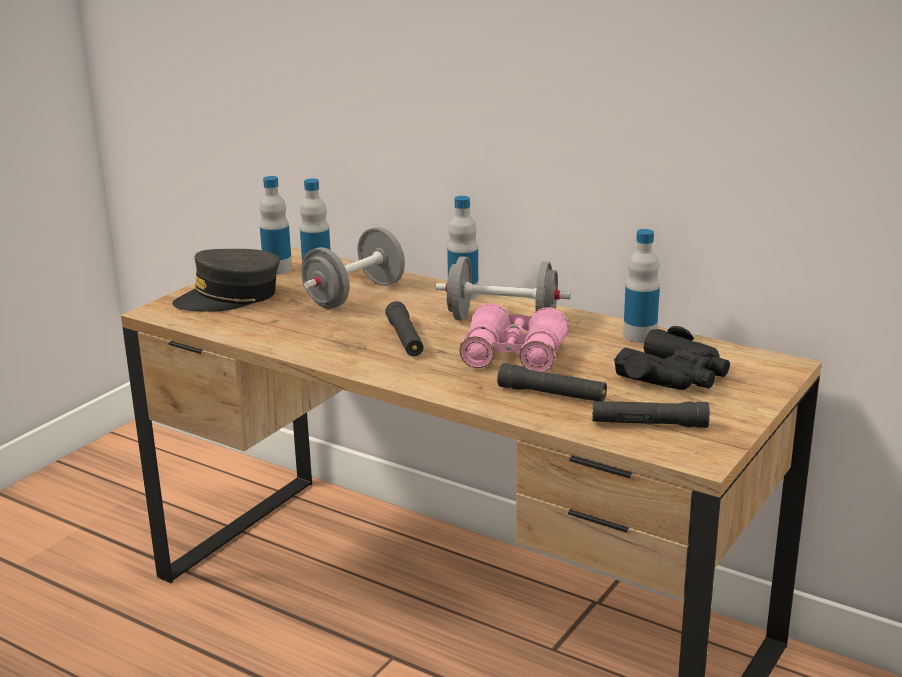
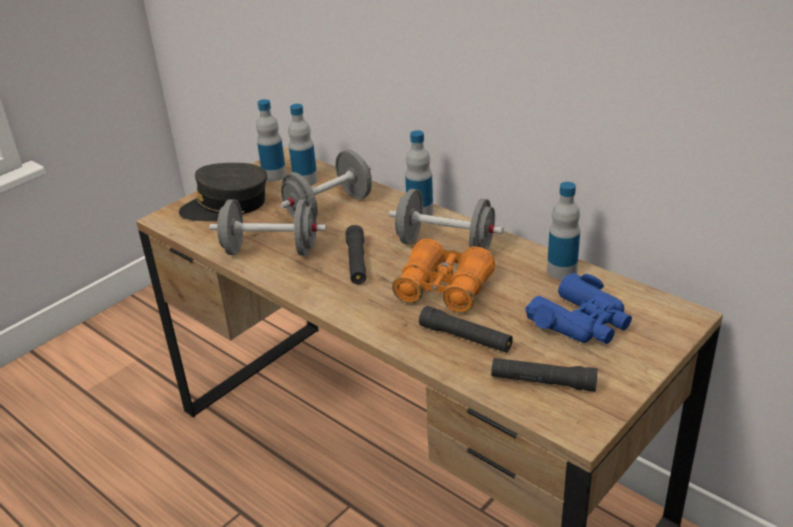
camera: 10 degrees right, 10 degrees up
(299, 333) = (271, 250): none -> grey dumbbell
(513, 356) = (444, 289): pink binoculars -> orange binoculars
(674, 375) = (581, 322): black binoculars -> blue binoculars

